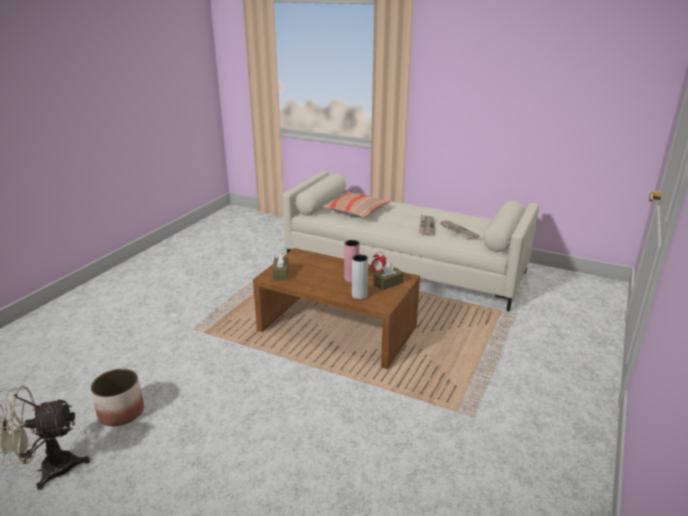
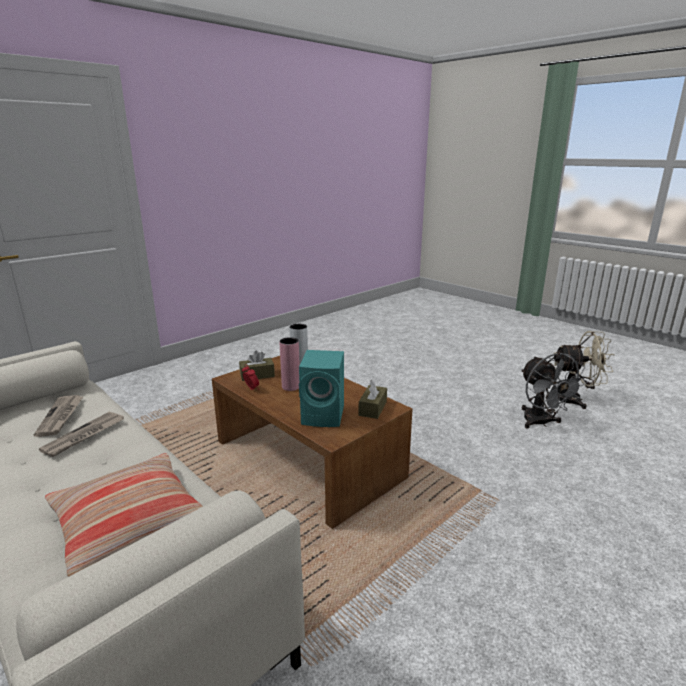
camera: 160 degrees left, 5 degrees down
(121, 412) = (541, 423): planter -> grey fan
(310, 264) = (325, 415): none -> turquoise speaker

